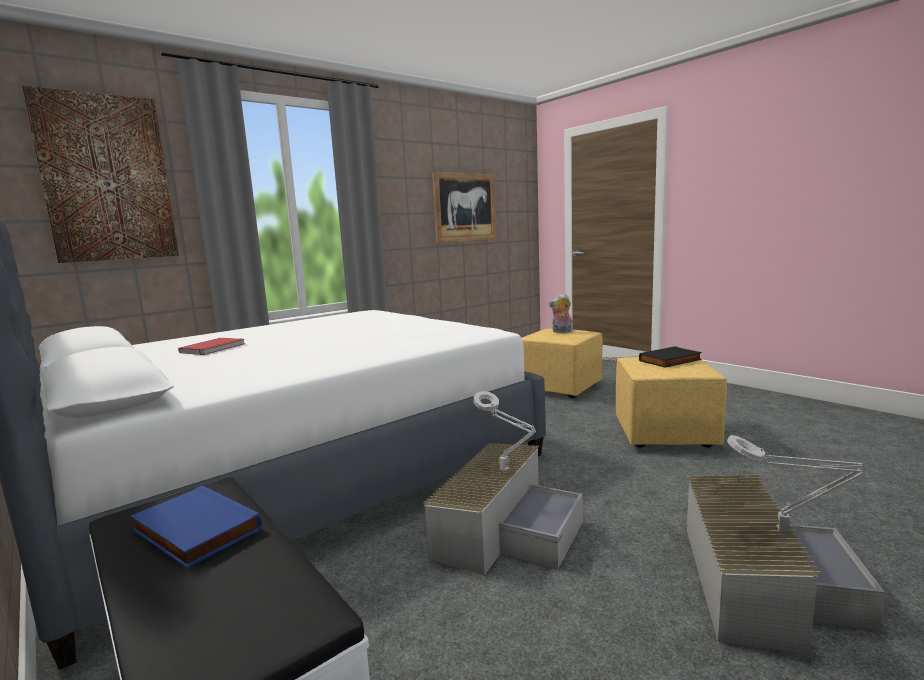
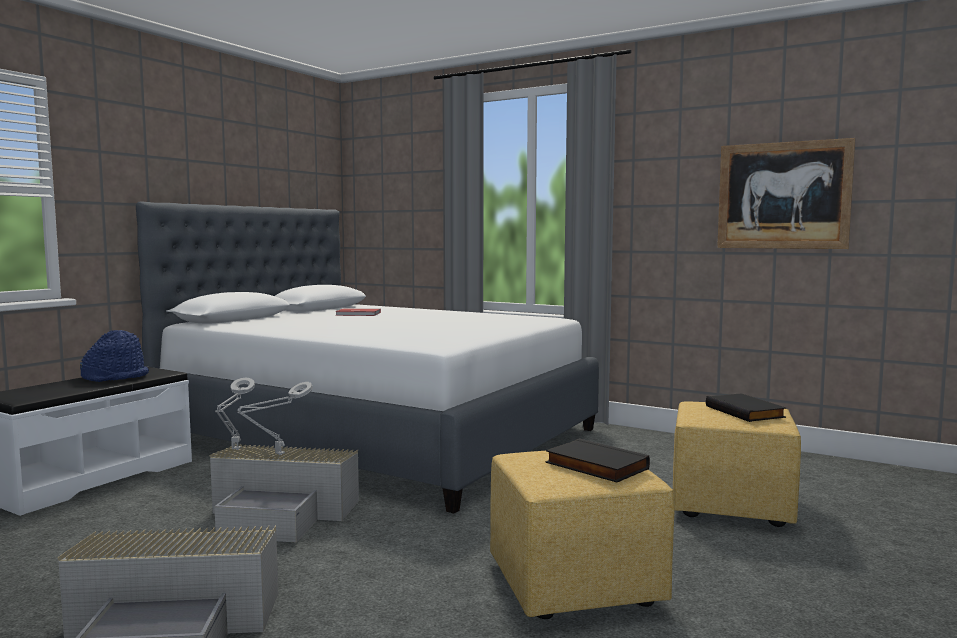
camera: 70 degrees right, 5 degrees down
(107, 179) = (404, 180): picture -> none
(193, 531) = (116, 377): blue book -> blue hat
(561, 332) = (746, 412): plush toy -> black book
(787, 531) = (127, 550): grey table lamp -> grey table lamp (235, 450)

